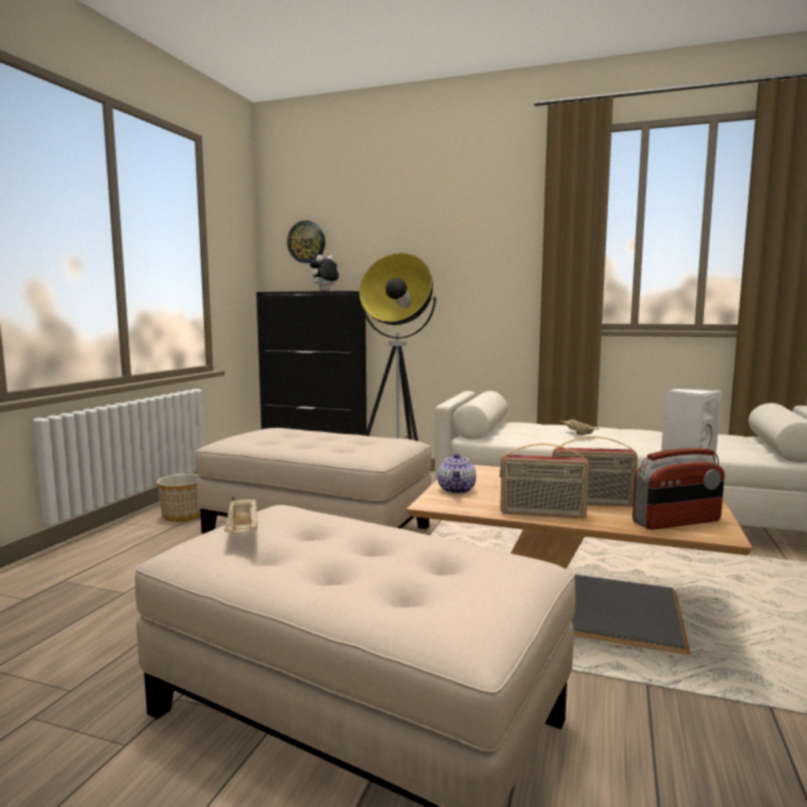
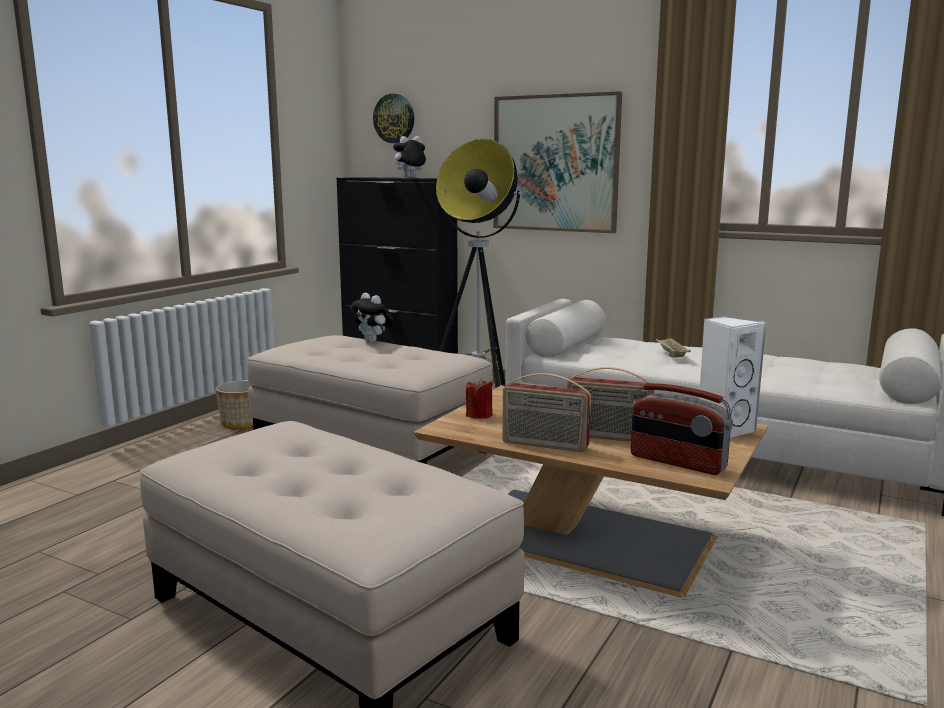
camera: 10 degrees right, 5 degrees up
(243, 531) = (239, 444): beige tray -> none
(313, 431) = (373, 342): none -> plush toy
(454, 277) = (555, 163): none -> picture
(457, 490) = (479, 415): teapot -> red candle
(677, 522) = (677, 462): radio -> radio turned 45 degrees clockwise

